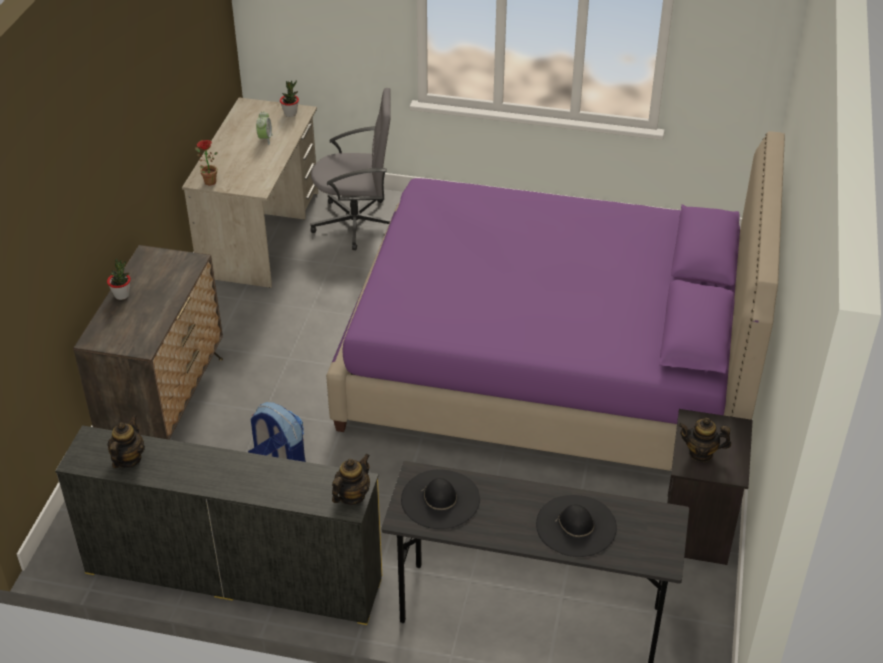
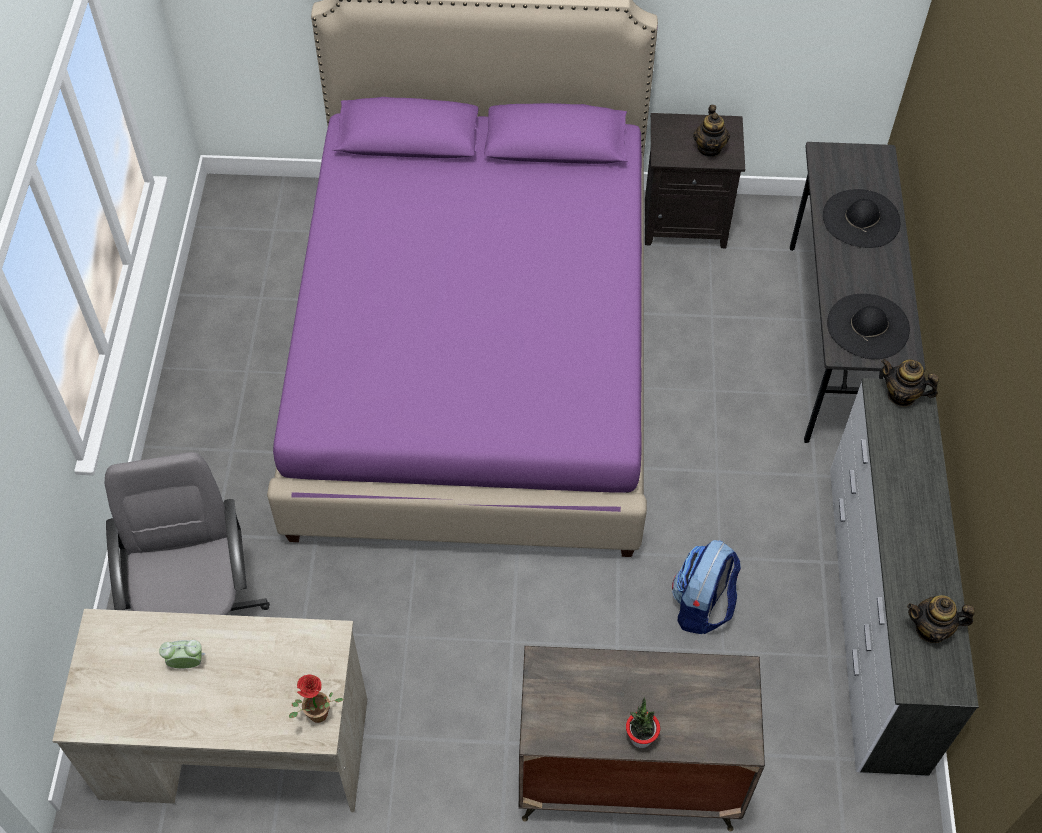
camera: 100 degrees left, 15 degrees up
(233, 574) = (874, 614): yellow dresser -> white dresser
(290, 113) = (108, 642): potted plant -> none

